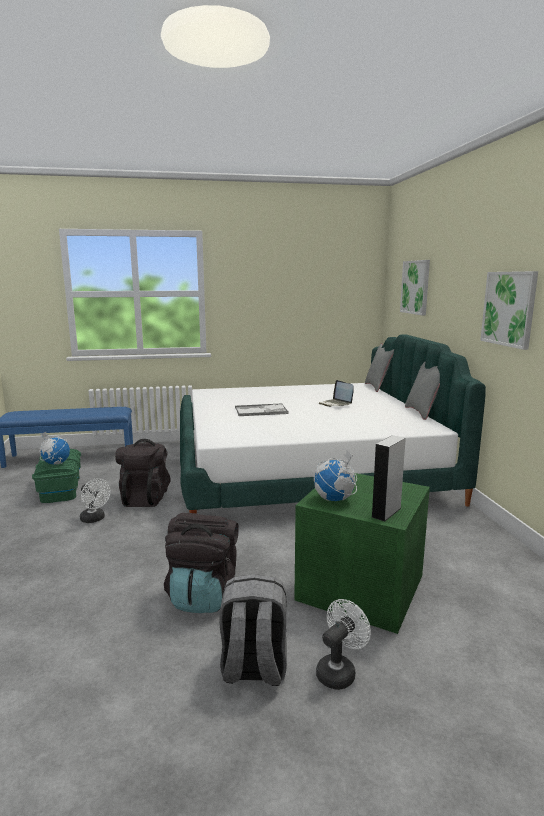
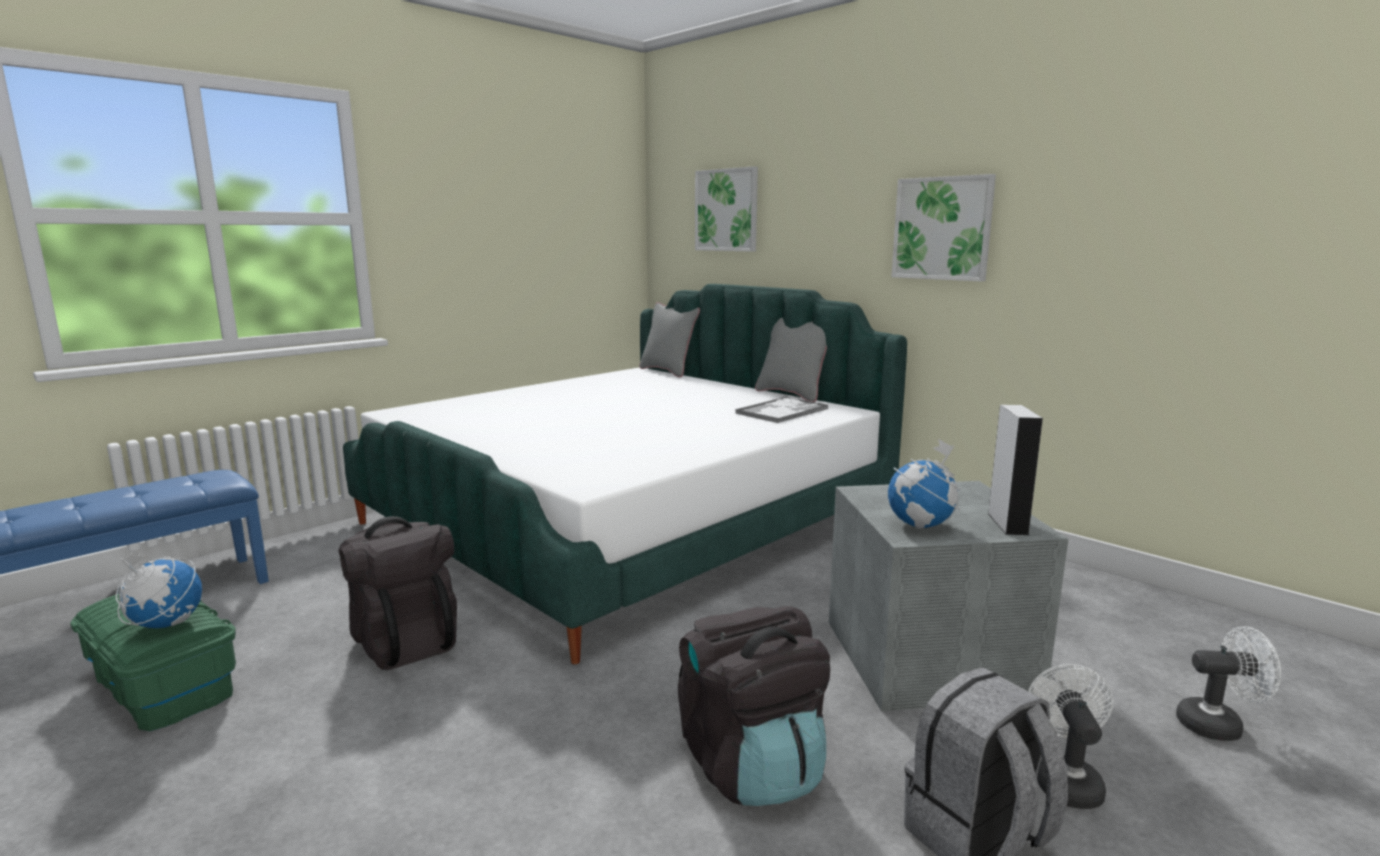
camera: 35 degrees left, 0 degrees up
(95, 519) = (346, 717): white fan -> white fan (1218, 725)
(261, 411) = (567, 427): tray -> tray (782, 411)
(336, 404) = (659, 400): laptop -> none
(359, 586) = (924, 656): green storage box -> grey storage box

